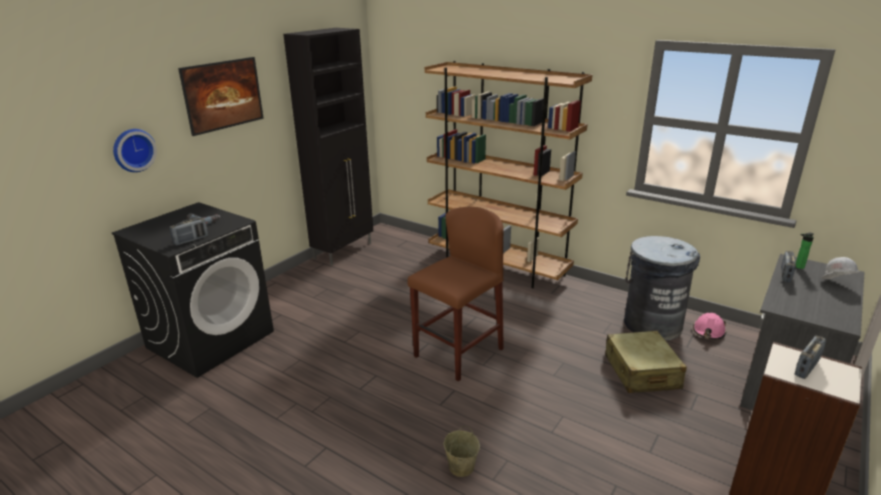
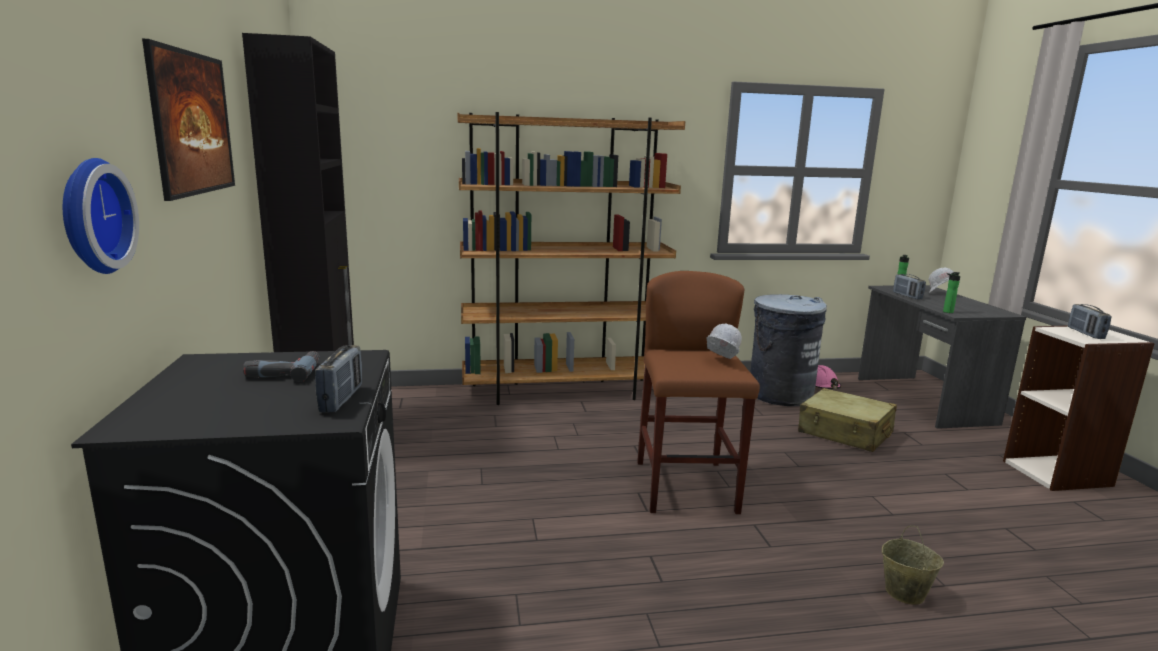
camera: 45 degrees left, 10 degrees down
(463, 277) = (720, 361): none -> white hard hat
(771, 302) = (946, 312): none -> bottle

